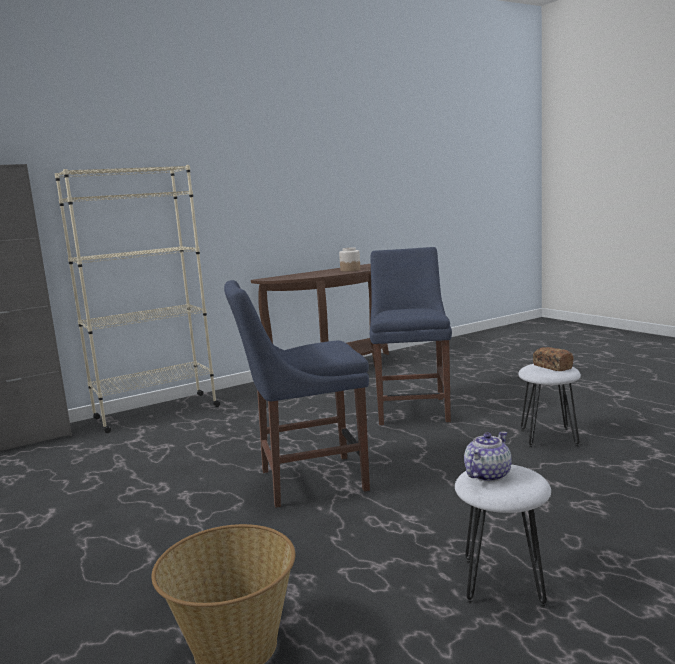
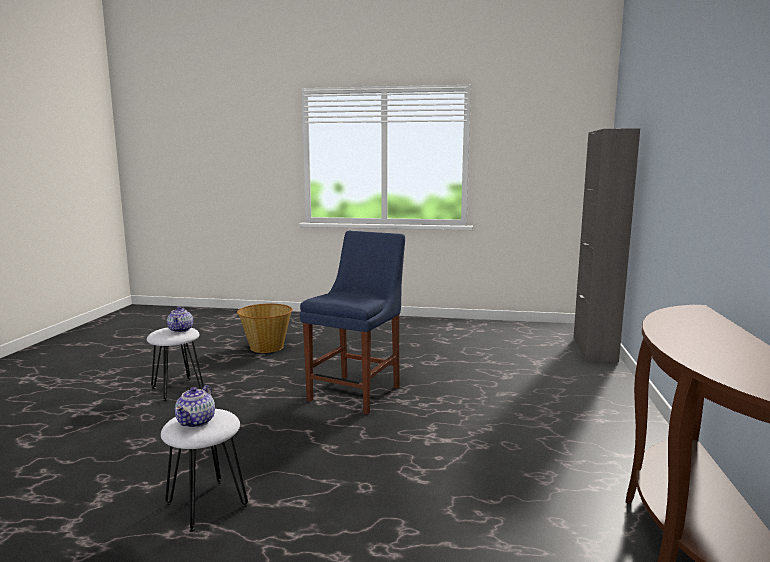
camera: 130 degrees right, 0 degrees up
(156, 412) = (611, 390): beige bookcase -> none
(350, 270) = (709, 353): jar -> none
(413, 409) = (412, 490): blue chair -> none
(552, 367) = (196, 422): bread -> teapot

